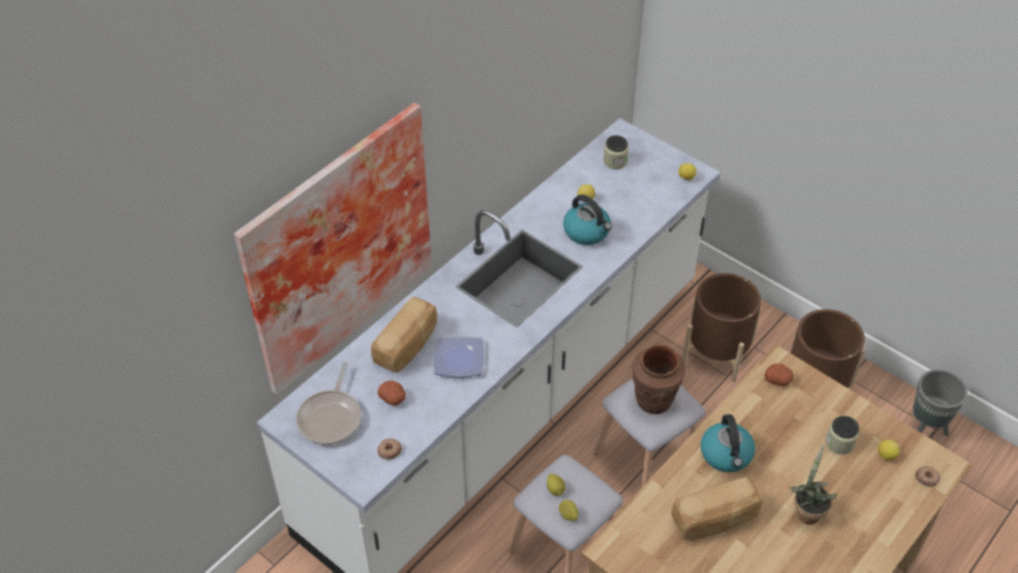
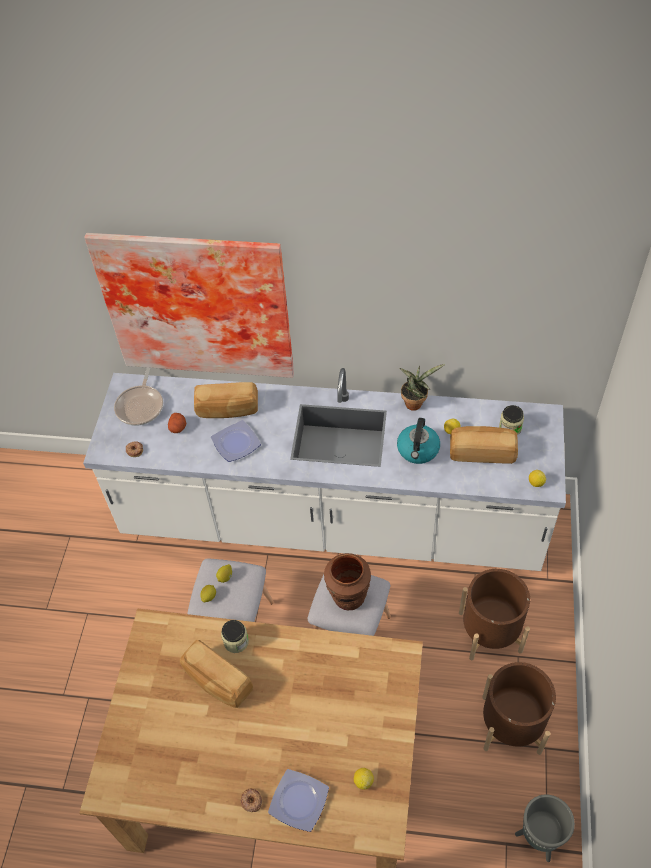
camera: 60 degrees right, 5 degrees up
(331, 417) = (141, 406): frying pan -> frying pan turned 60 degrees counterclockwise
(626, 192) = (482, 452): none -> bread
(726, 455) = (283, 659): kettle -> none
(778, 380) = (385, 660): potato -> none
(806, 512) = (265, 744): potted plant -> potted plant (415, 402)
(839, 443) = (351, 738): jar -> jar (236, 641)
(880, 513) = (299, 802): none -> plate
(927, 478) = (361, 826): donut -> donut (251, 801)

